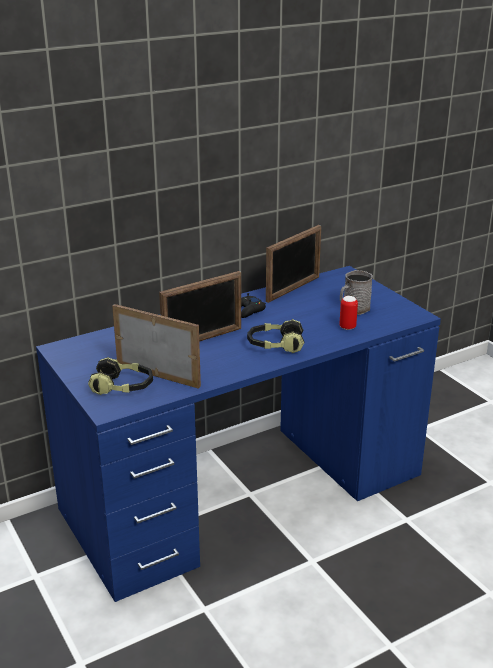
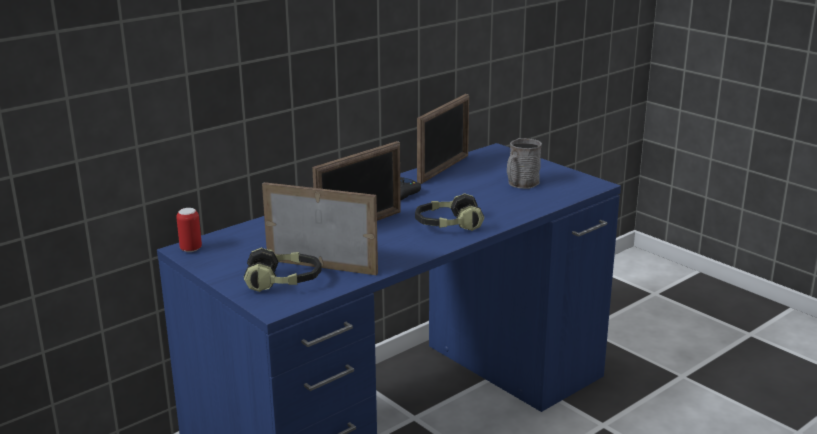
camera: 10 degrees left, 5 degrees down
(347, 327) = (522, 201): can -> can (191, 249)

